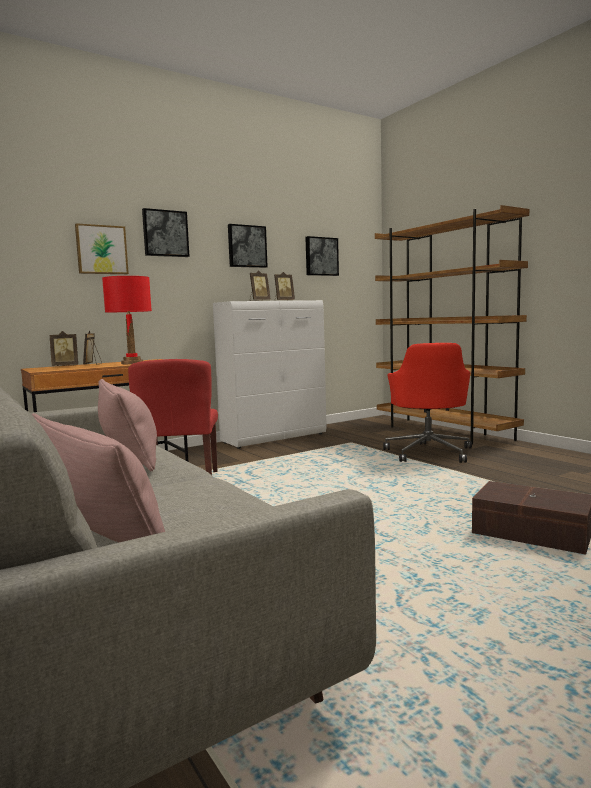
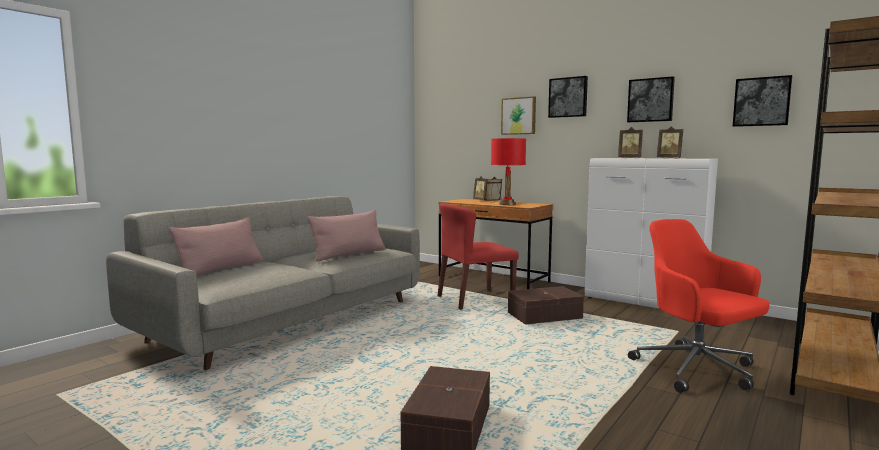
camera: 70 degrees right, 0 degrees up
(272, 468) = (543, 316): none -> brown storage box
(429, 452) = (697, 370): red office chair -> red office chair turned 75 degrees clockwise

